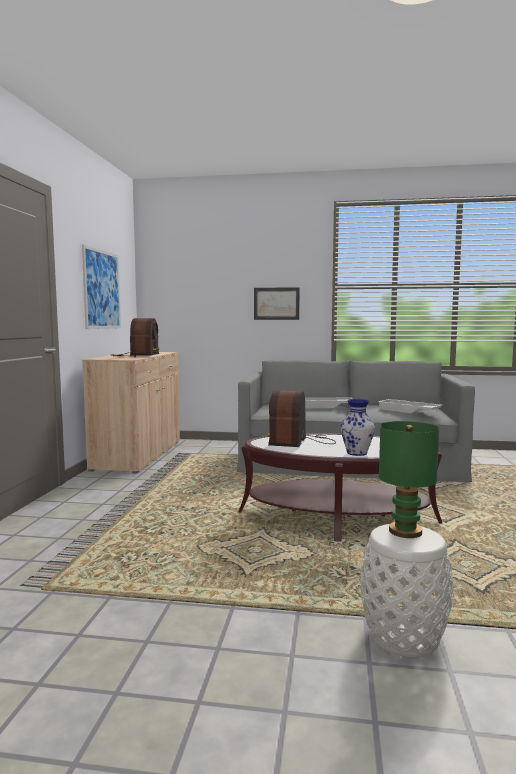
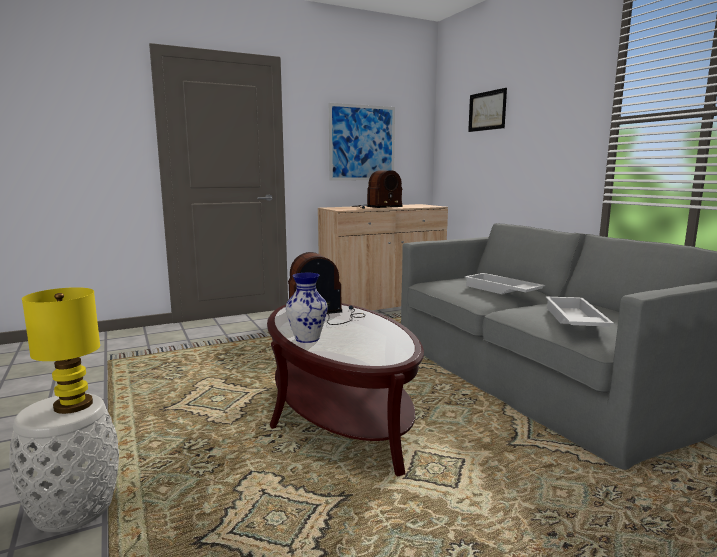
camera: 55 degrees right, 5 degrees up
(276, 303) = (545, 150): picture -> picture (487, 111)
(406, 531) = (73, 405): green table lamp -> yellow table lamp

